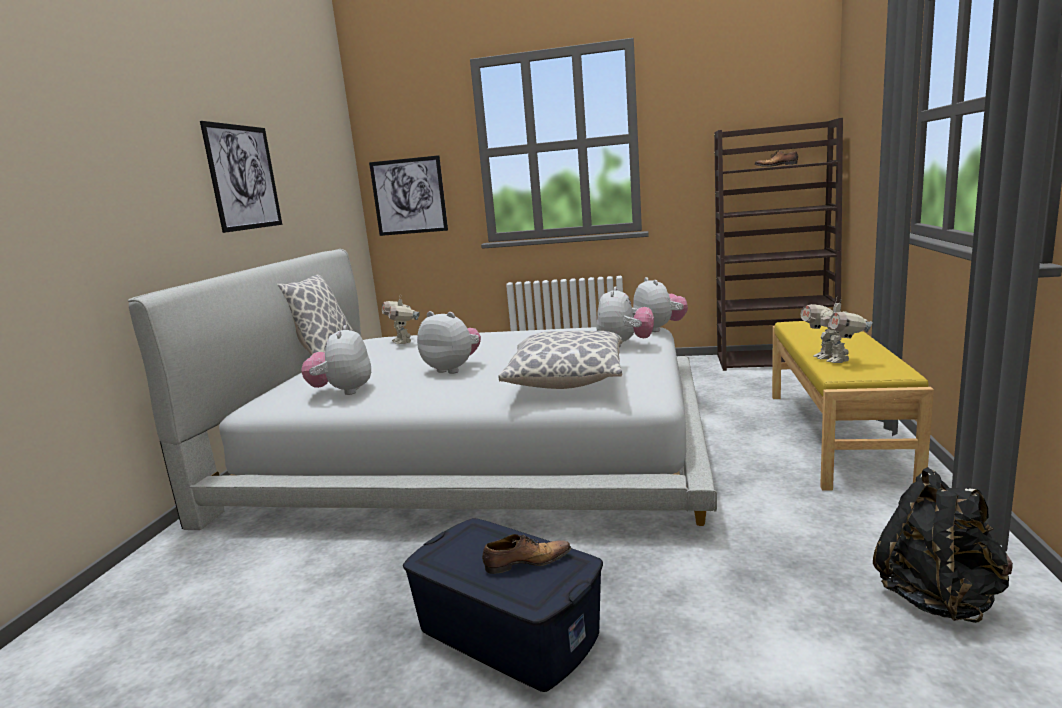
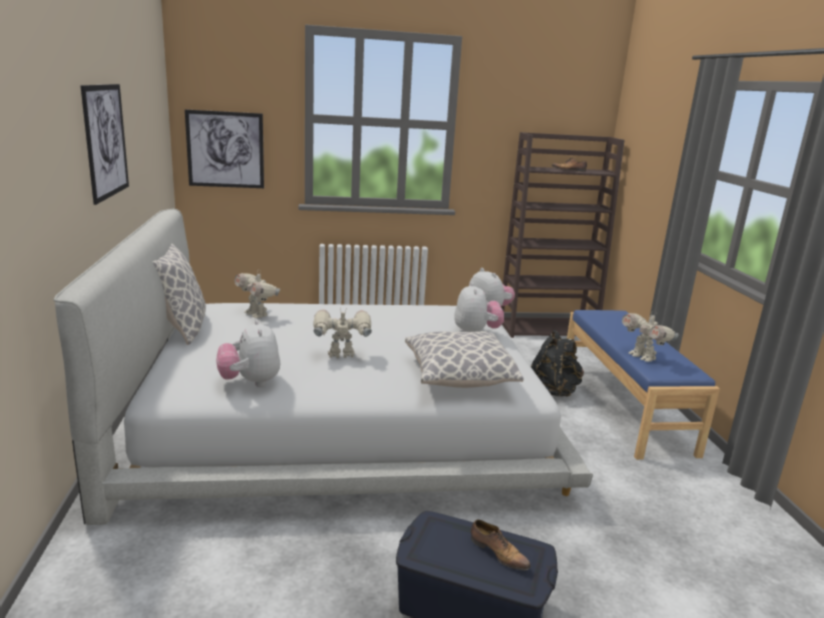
camera: 20 degrees left, 5 degrees up
(453, 369) = (341, 356): plush toy -> toy robot
(525, 563) = (498, 553): shoe -> shoe turned 75 degrees clockwise
(836, 435) = (624, 407): yellow bench -> blue bench
(938, 598) = (743, 548): black backpack -> black backpack (554, 390)

